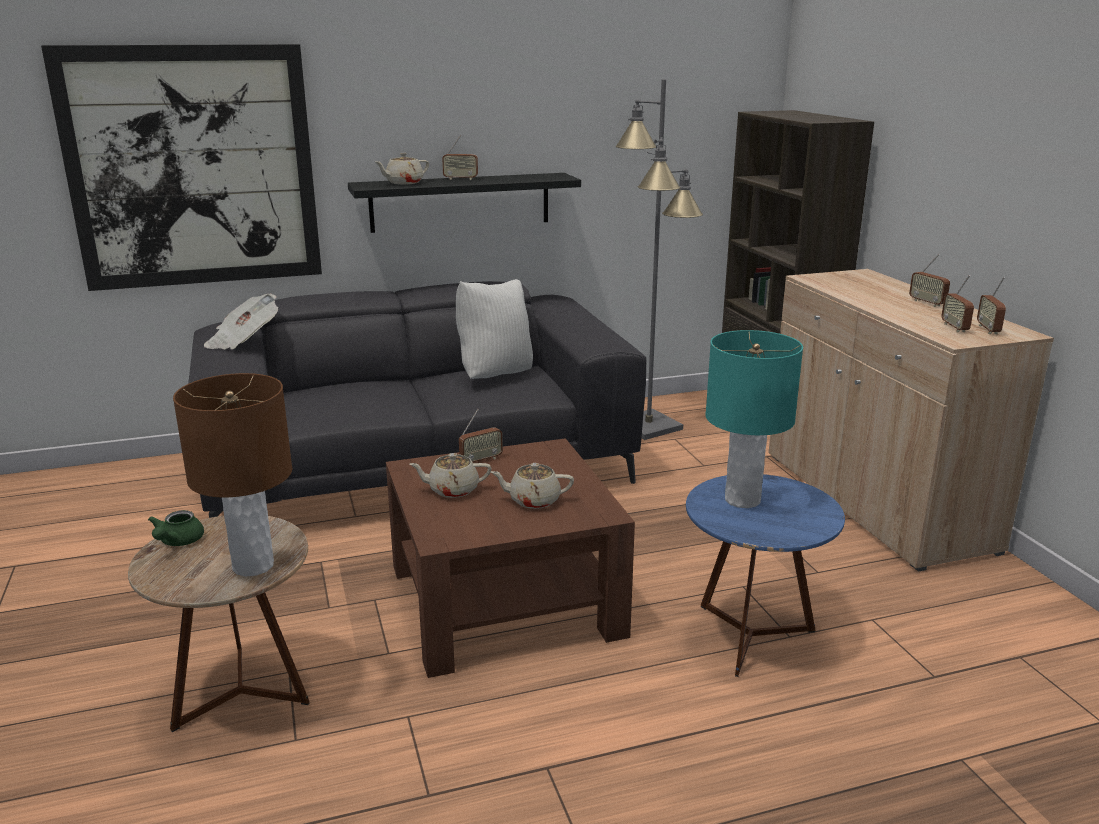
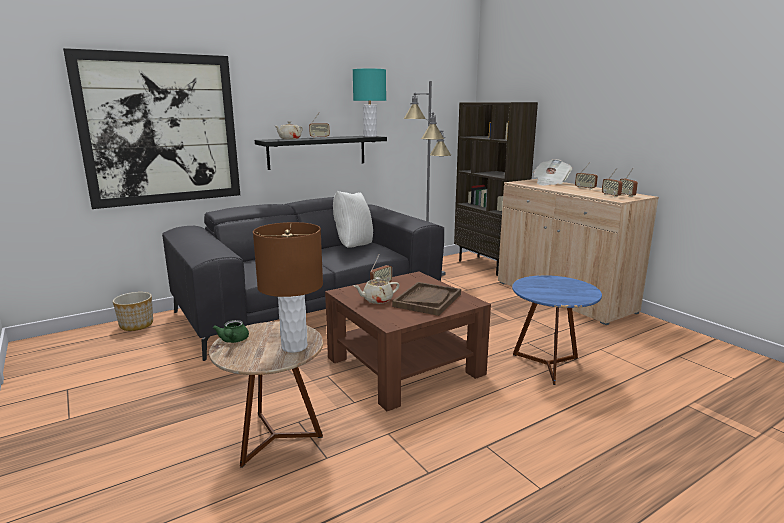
camera: 15 degrees left, 5 degrees down
(152, 470) = (136, 325): none -> planter
(243, 342) = (204, 234): newspaper -> newspaper (550, 183)
(533, 500) = (427, 300): beige teapot -> brown tray
(742, 500) = (542, 286): turquoise table lamp -> turquoise table lamp (370, 136)

